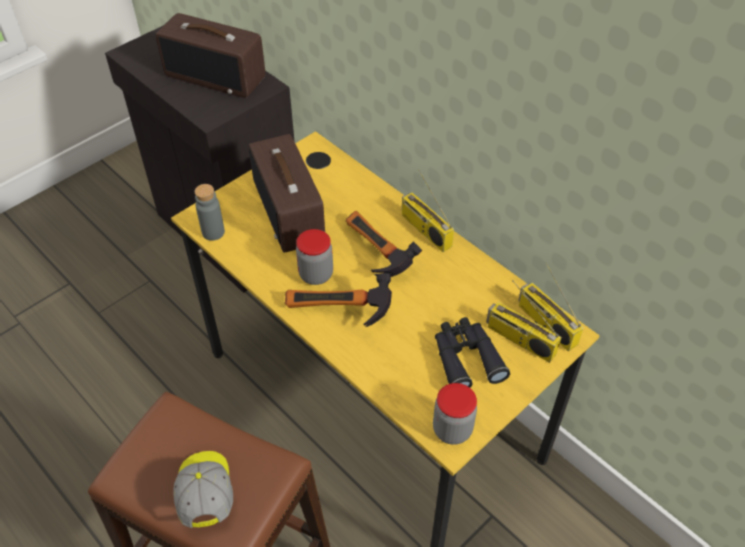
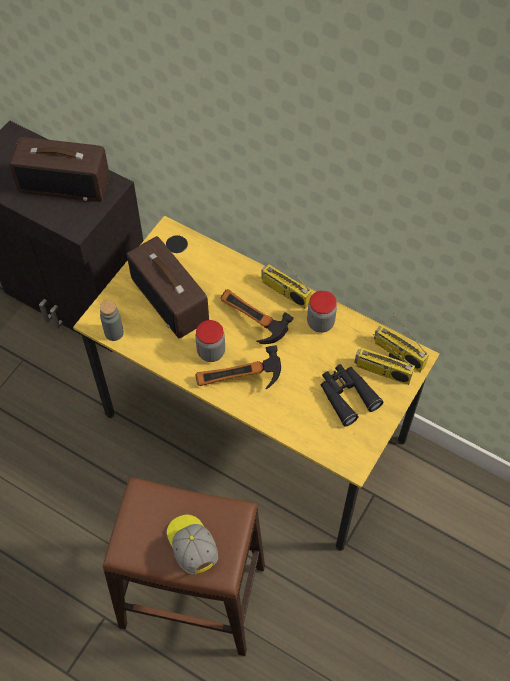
camera: 15 degrees left, 10 degrees up
(452, 429) = (352, 454): jar -> jar (320, 323)

